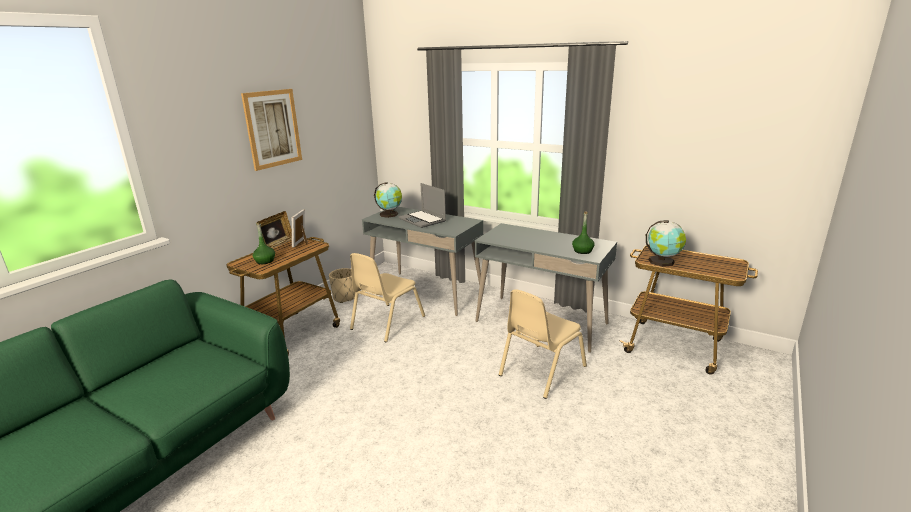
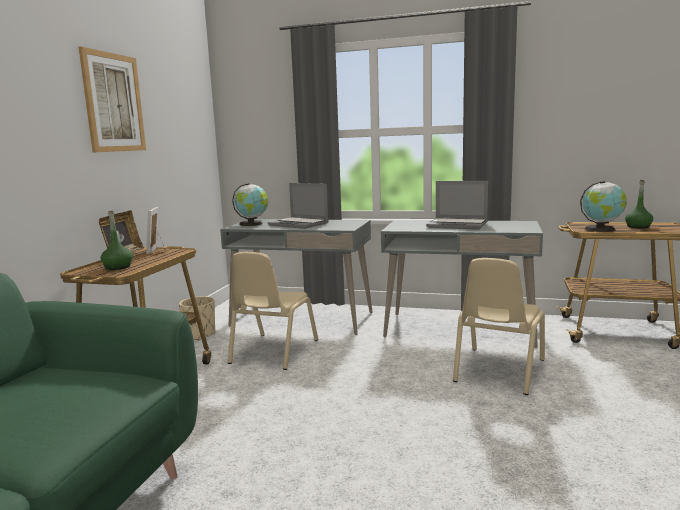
camera: 15 degrees left, 10 degrees down
(543, 240) = (458, 225): none -> laptop
(582, 251) = (512, 228): green bottle -> green bottle (638, 227)

